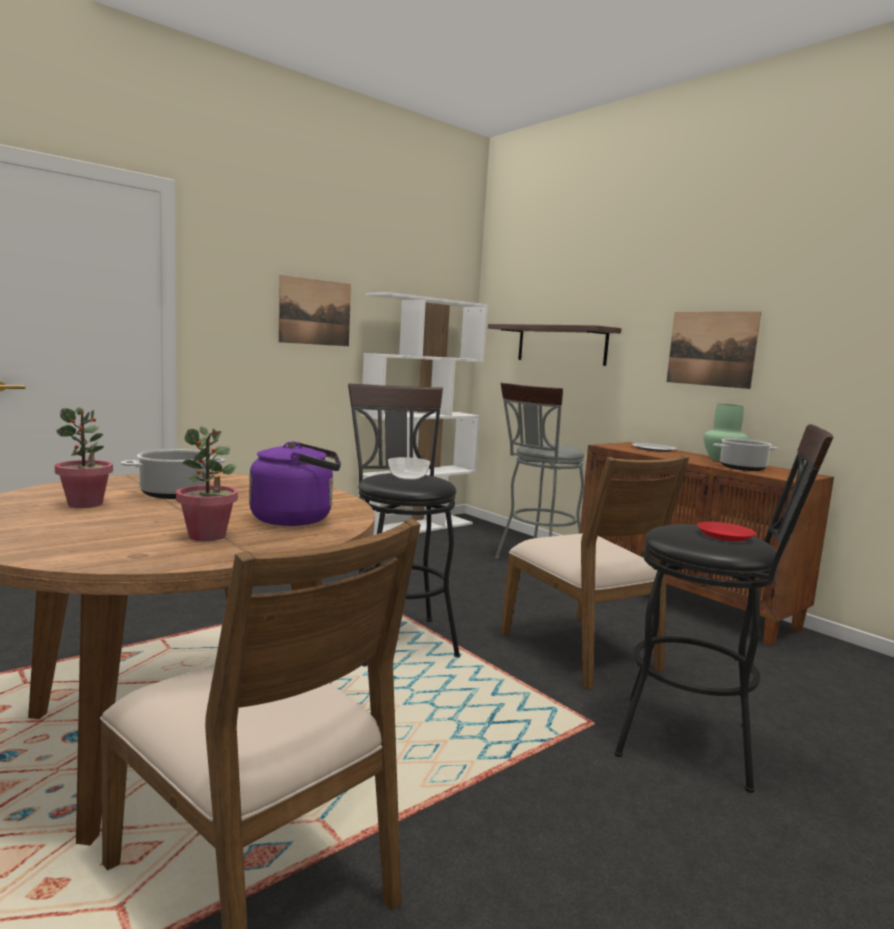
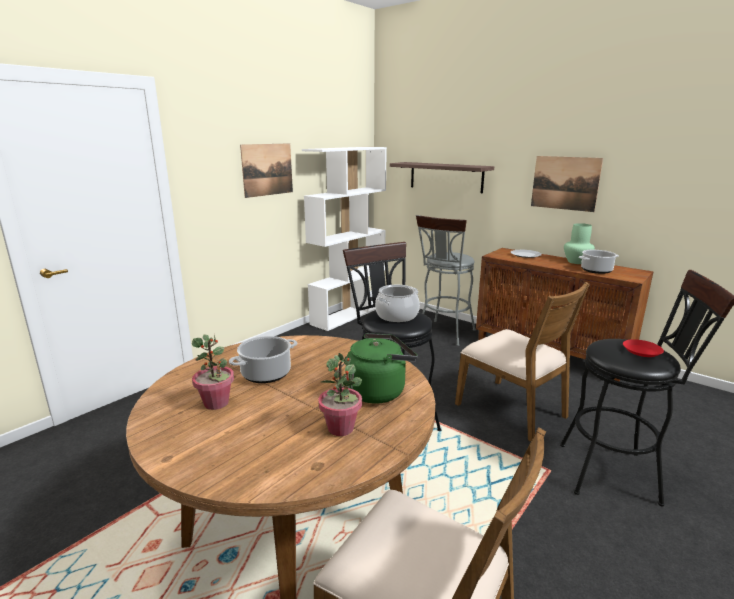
camera: 10 degrees left, 10 degrees up
(297, 519) = (379, 391): purple kettle -> green kettle
(407, 477) = (397, 316): bowl -> cooking pot

